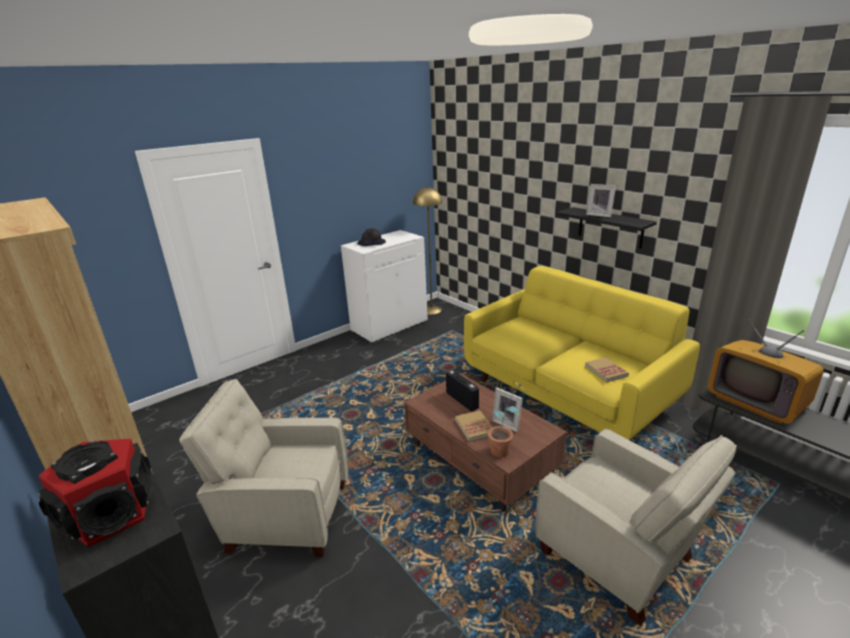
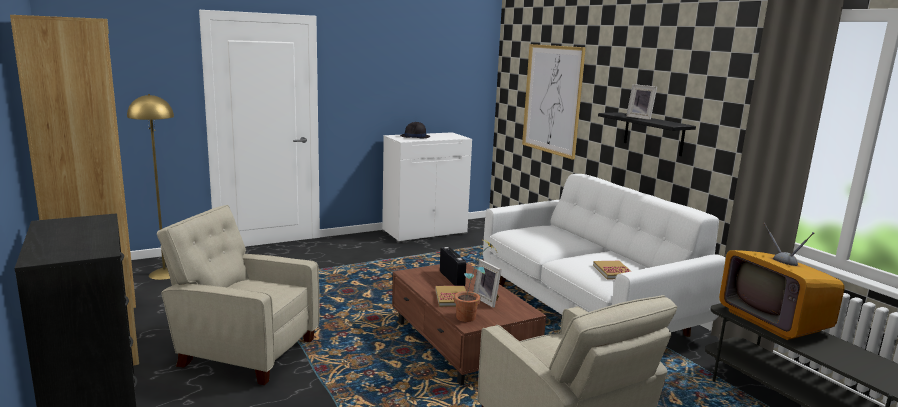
camera: 10 degrees right, 10 degrees down
(112, 514) = (73, 241): speaker -> none
(431, 310) = (476, 226): yellow floor lamp -> yellow floor lamp (164, 274)
(497, 193) = (552, 99): none -> picture
(566, 393) = (586, 310): yellow sofa -> white sofa

